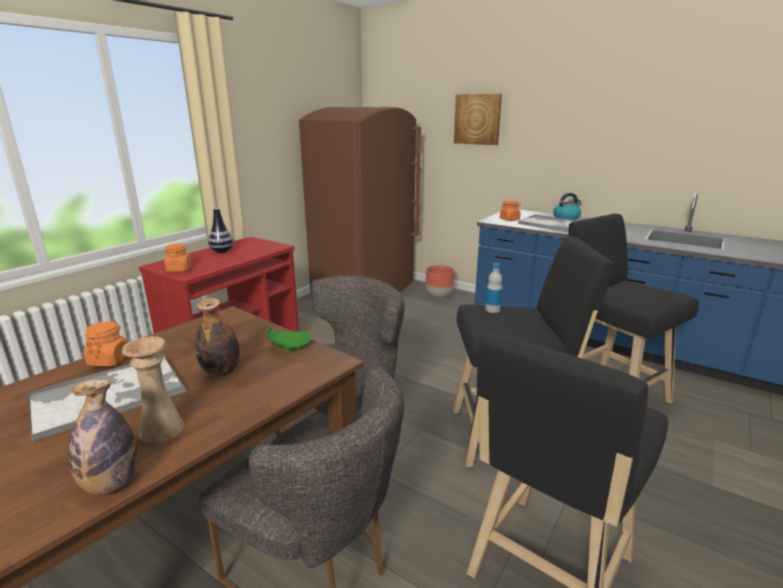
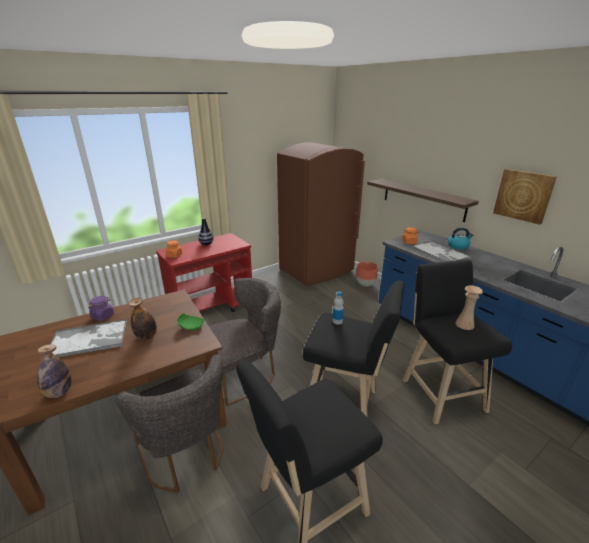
camera: 20 degrees right, 5 degrees up
(109, 360) = (103, 316): orange jar -> purple jar
(162, 429) = (97, 367): beige vase -> beige vase (464, 324)
(477, 119) = (406, 159): picture -> picture (523, 195)
(506, 168) = (423, 199): none -> shelf

